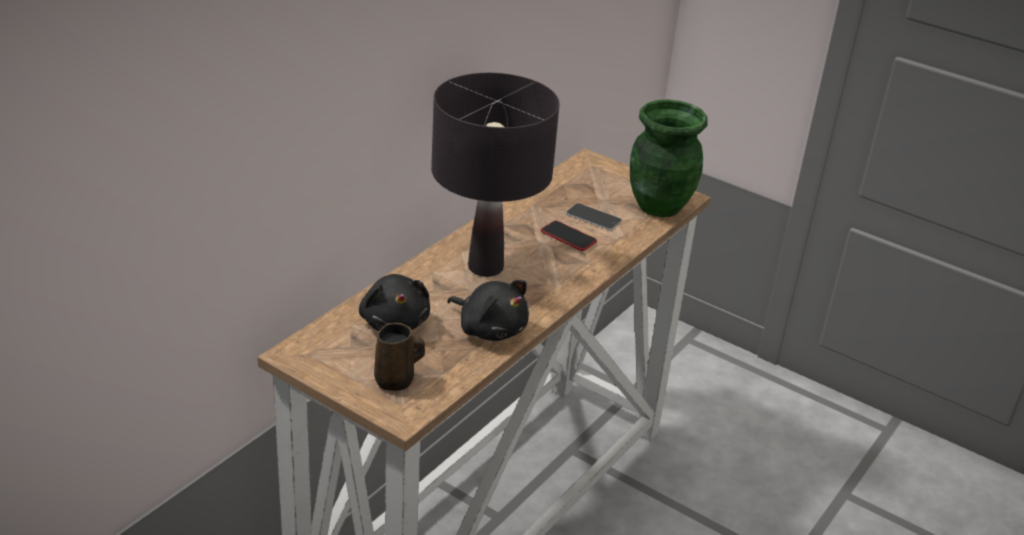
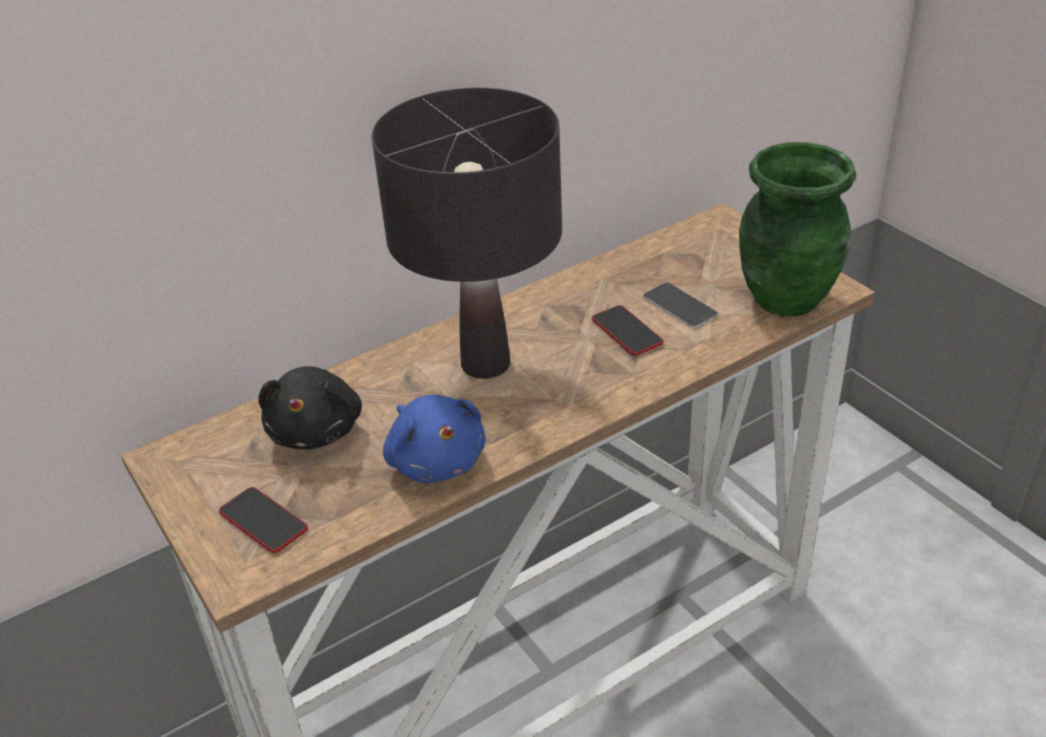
camera: 25 degrees right, 5 degrees up
(396, 380) = (263, 521): brown mug -> phone
(490, 329) = (436, 460): black plush toy -> blue plush toy

